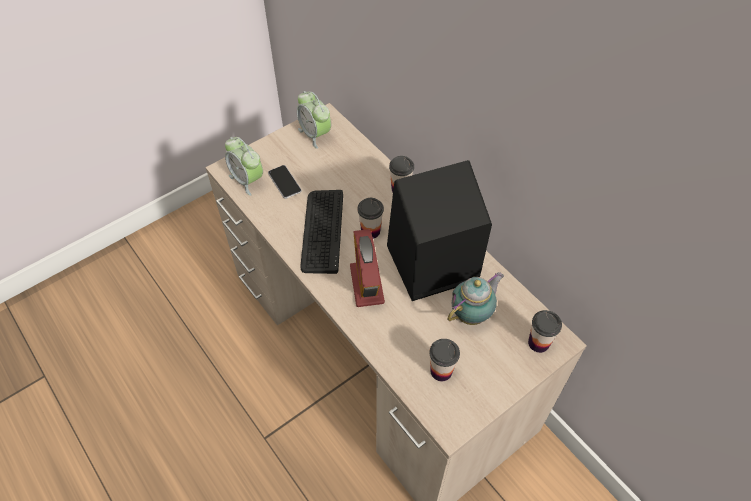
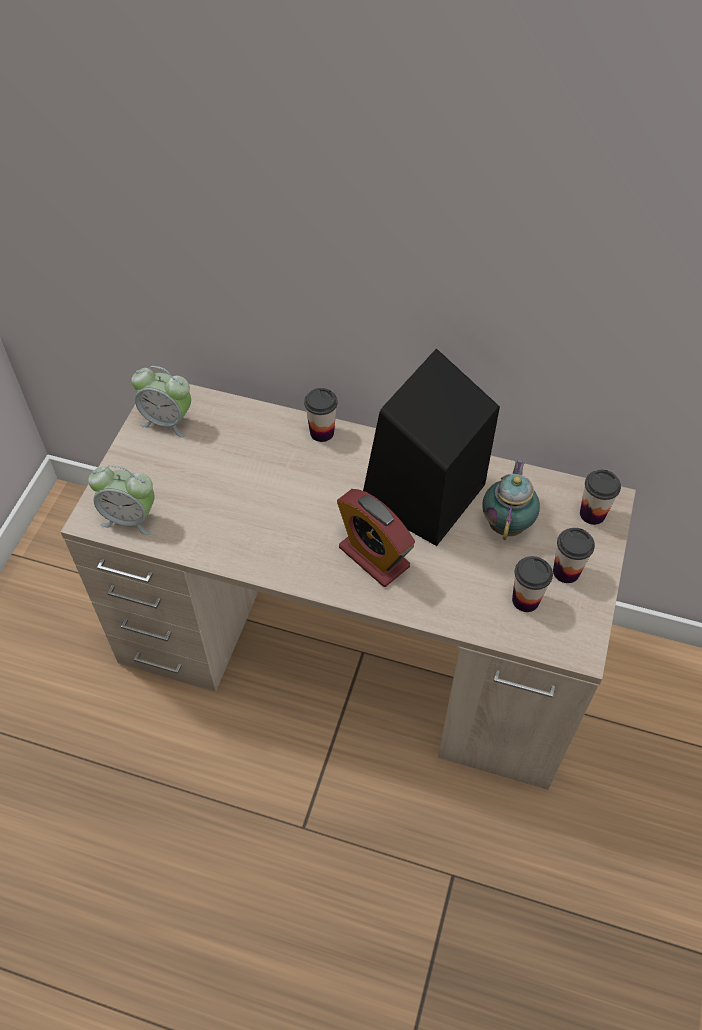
camera: 35 degrees left, 0 degrees up
(284, 182) = (179, 496): phone -> none
(322, 231) = (274, 527): keyboard -> none
(370, 231) = (328, 496): cup -> cup (566, 571)

